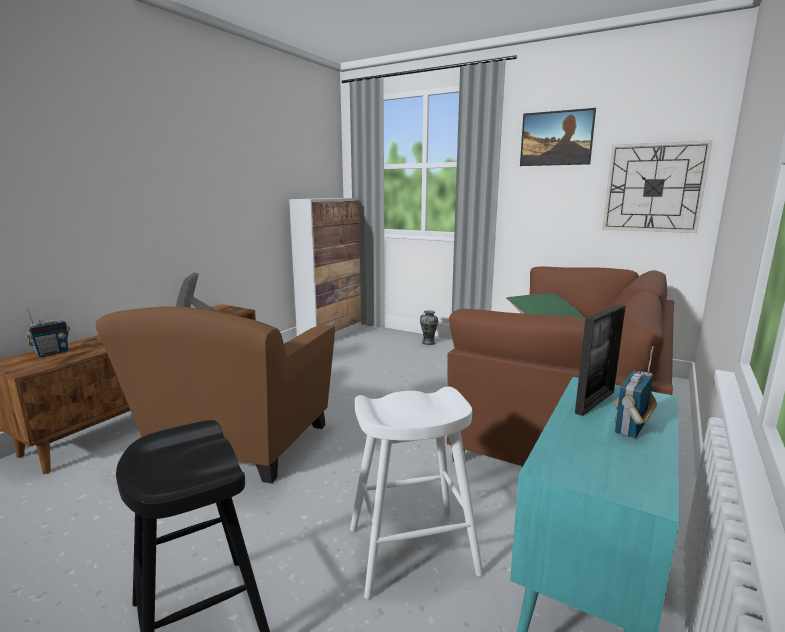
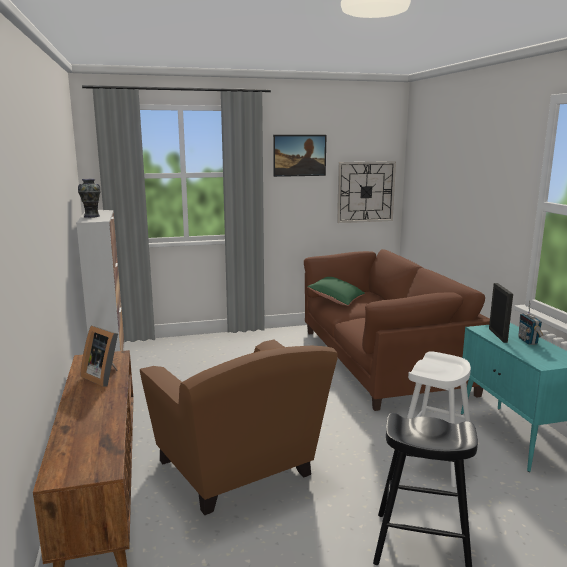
camera: 45 degrees left, 0 degrees up
(52, 353) = (73, 452): radio -> none
(428, 343) = (211, 341): vase -> vase (91, 216)

